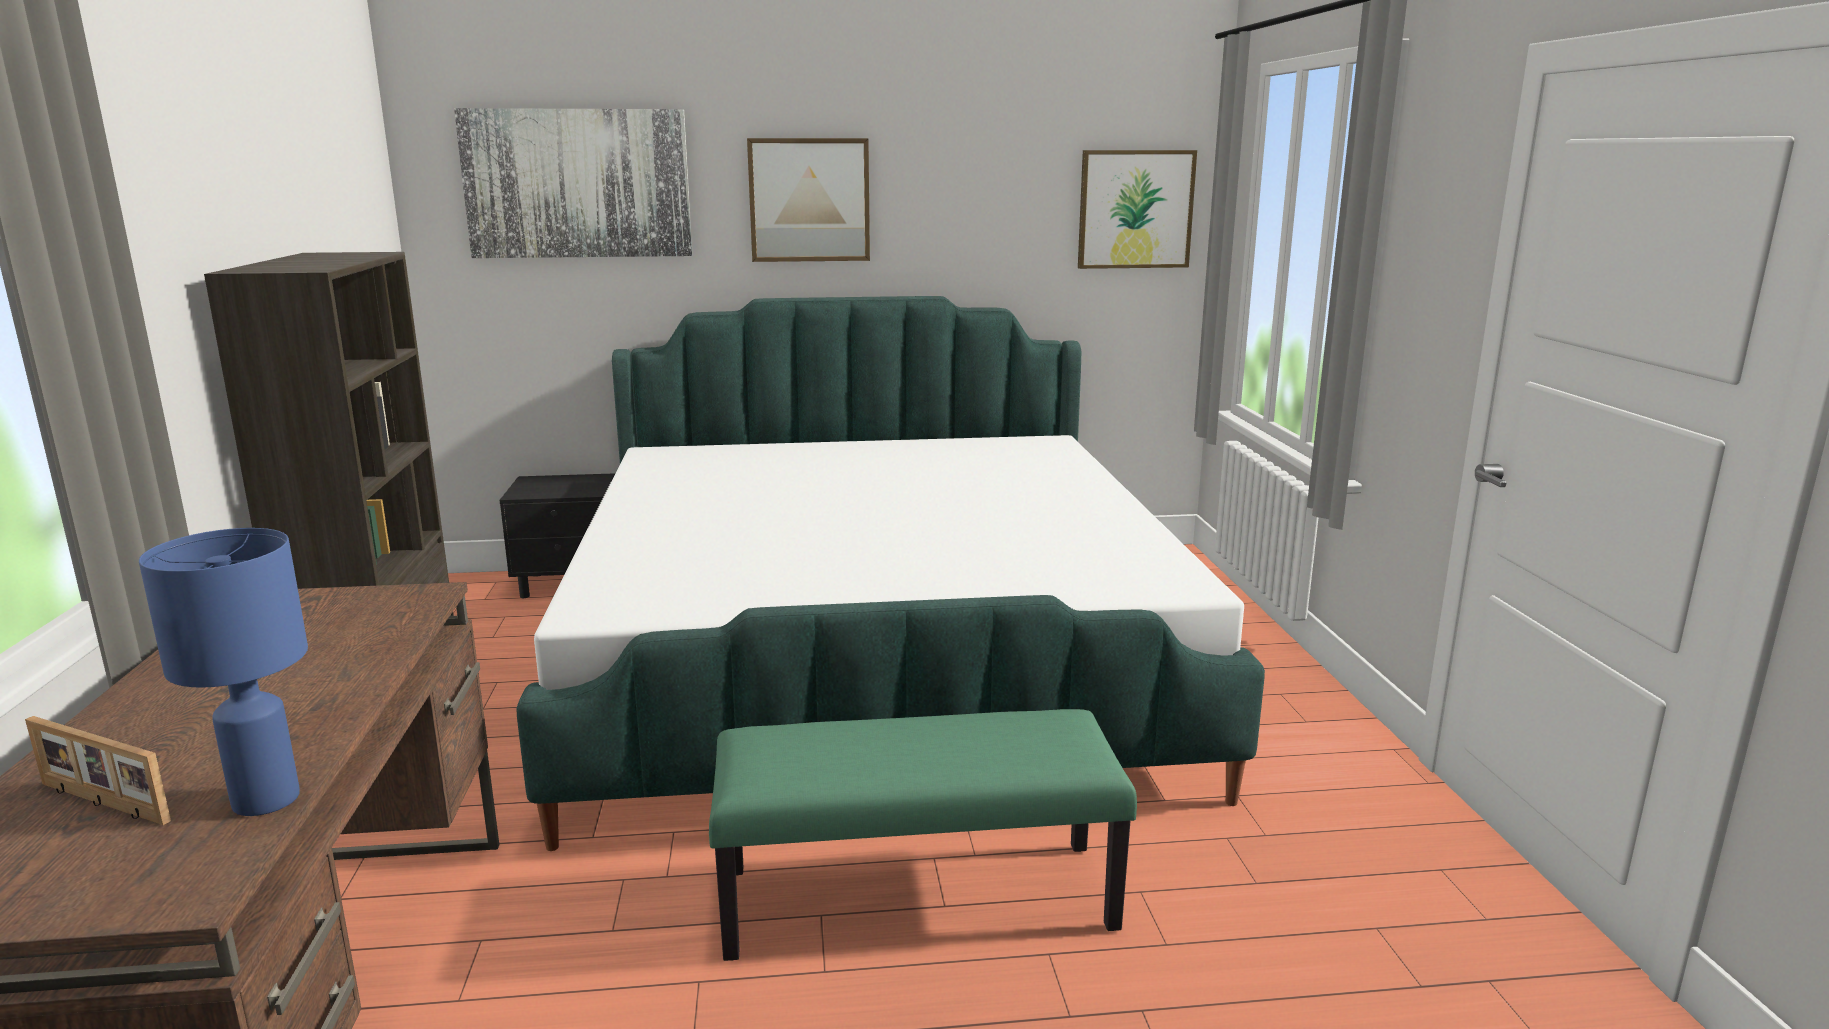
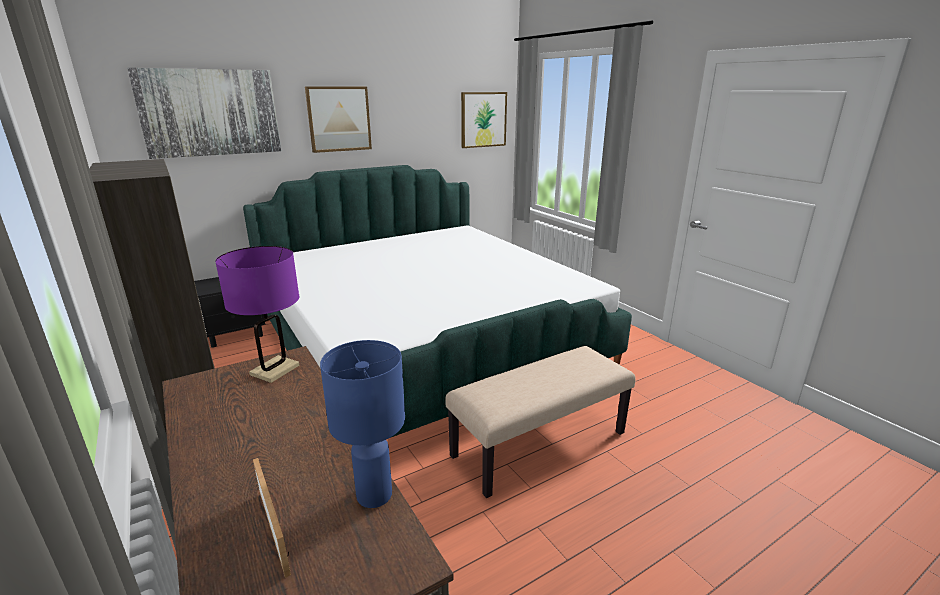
camera: 25 degrees left, 5 degrees up
(101, 803) = (276, 530): picture frame -> picture frame turned 120 degrees counterclockwise
(378, 606) = (275, 370): none -> purple table lamp
(918, 898) = (539, 443): green bench -> beige bench

